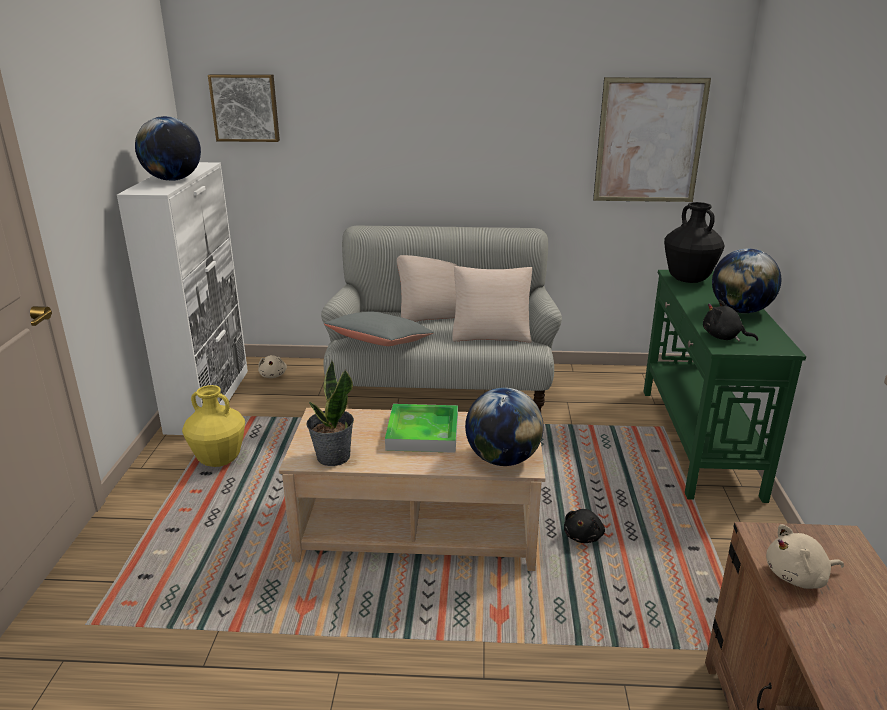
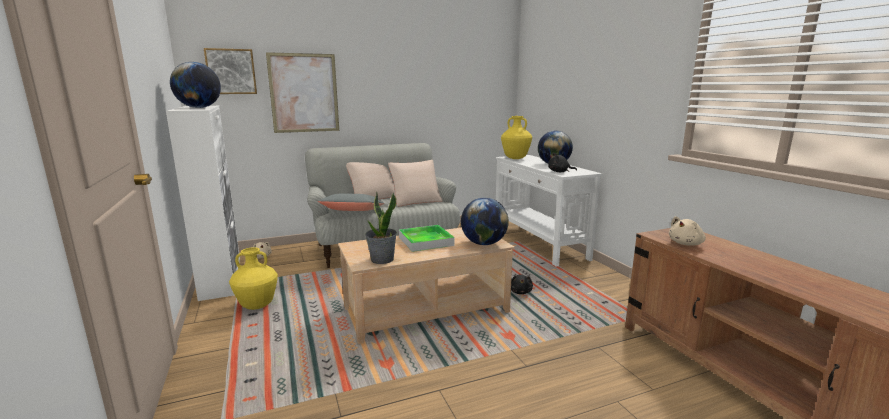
camera: 25 degrees left, 10 degrees down
(649, 141) = (477, 91): picture -> picture (304, 93)
(688, 280) = (515, 158): black vase -> yellow vase
(697, 441) = (538, 244): green console table -> white console table

